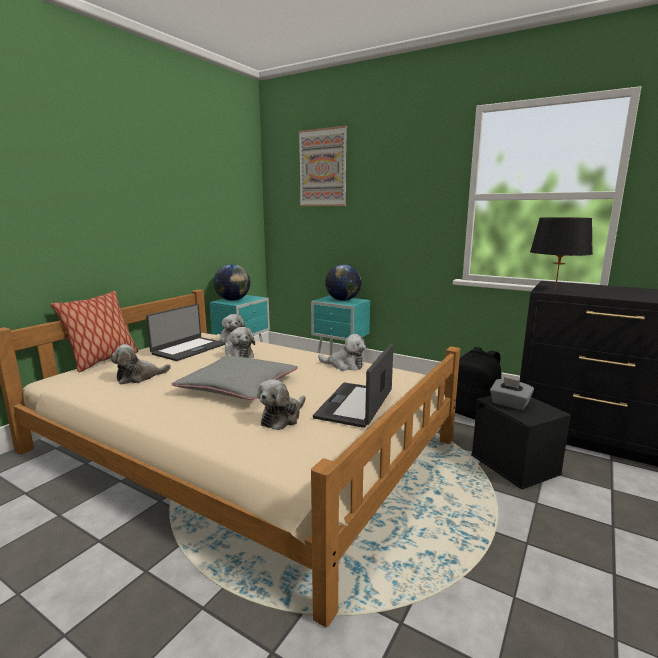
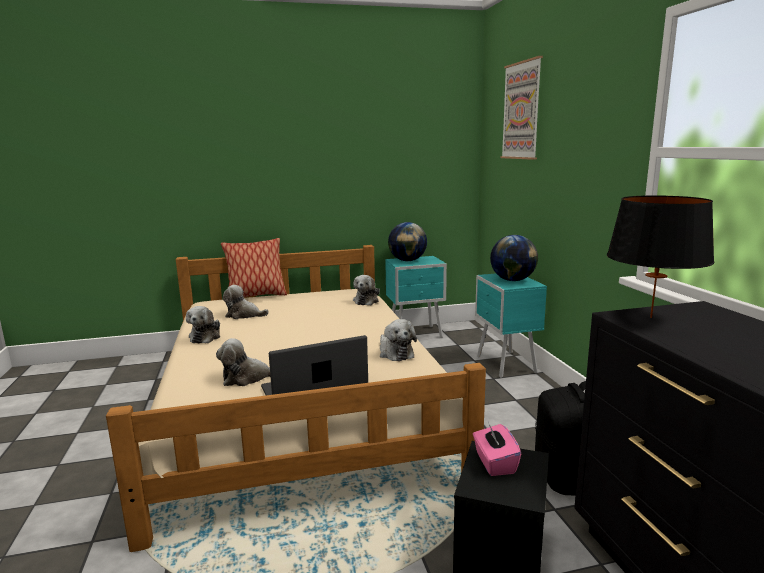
camera: 45 degrees right, 0 degrees up
(188, 349) = (317, 301): laptop -> none
(238, 355) = (337, 316): plush toy -> plush toy (206, 336)
(238, 386) = (279, 342): grey pillow -> none
(509, 404) = (494, 463): grey tissue box -> pink tissue box

